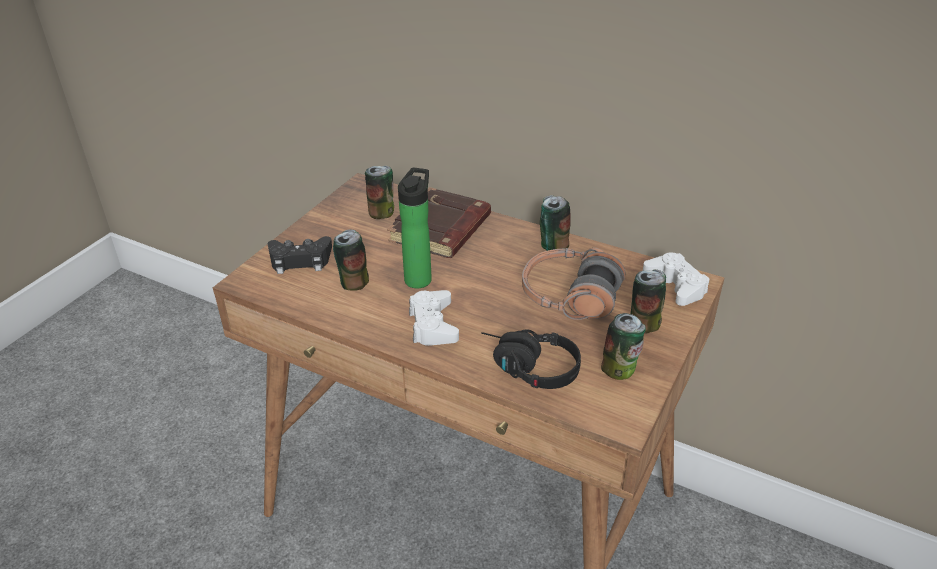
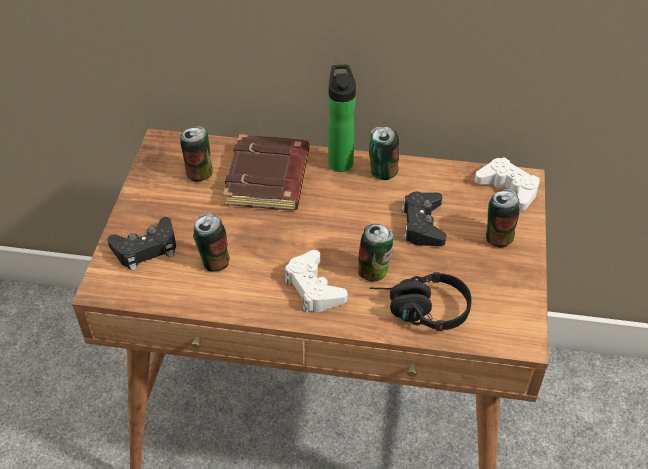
camera: 20 degrees left, 10 degrees up
(419, 277) = (275, 239): bottle -> bottle (340, 160)
(570, 296) = (422, 224): headphones -> black game controller
(620, 370) = (498, 290): can -> can (374, 271)

